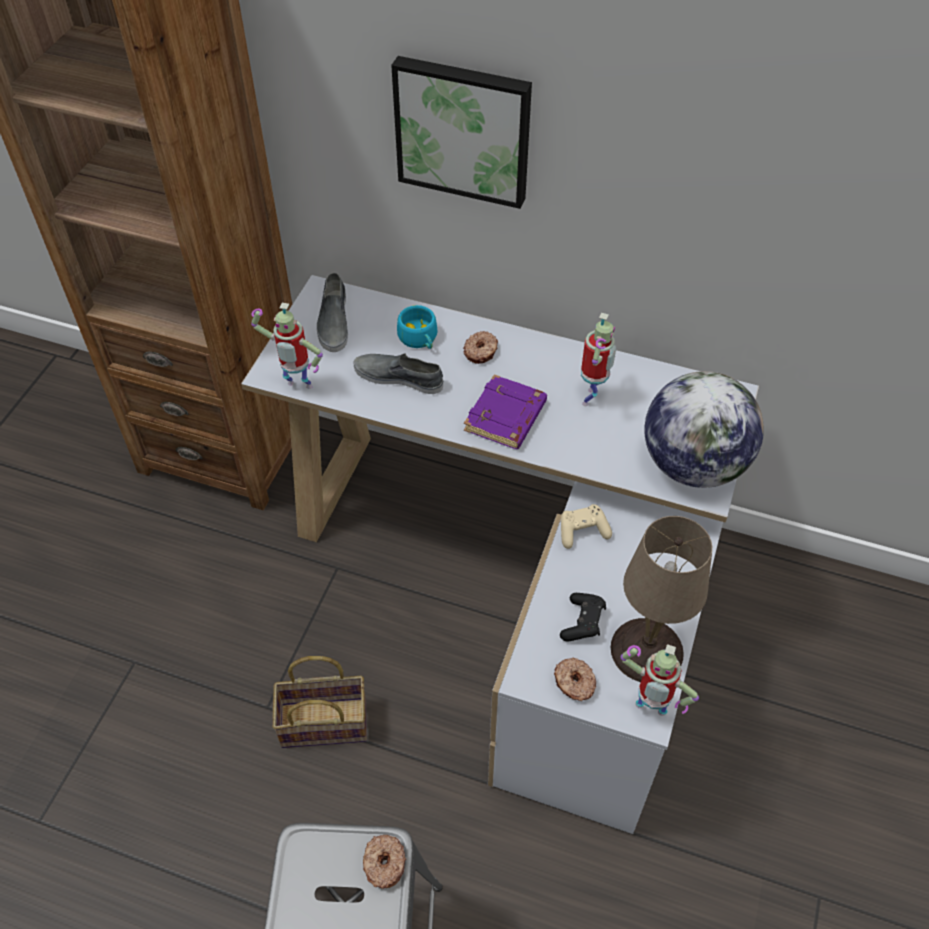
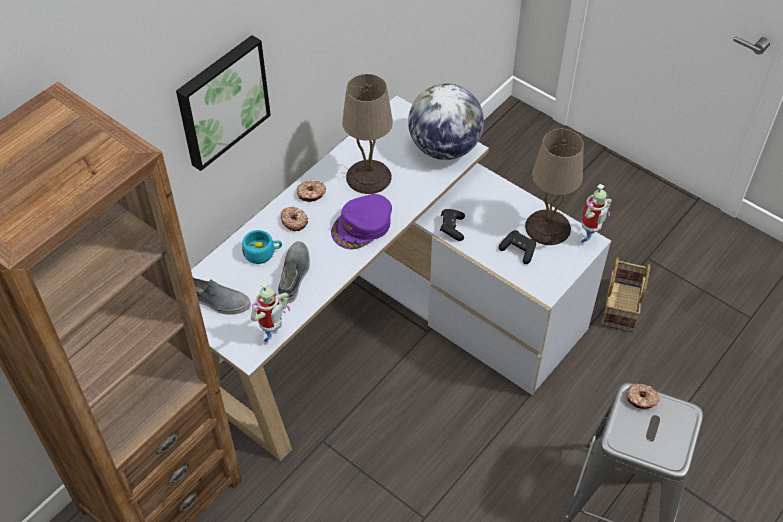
camera: 70 degrees left, 0 degrees up
(326, 721) = (450, 481): basket -> basket (620, 305)
(399, 377) = (294, 275): grey shoe -> grey shoe turned 150 degrees clockwise
(506, 418) = (362, 226): purple book -> purple cap
(574, 683) = (558, 268): donut -> donut (311, 194)
(582, 531) = (452, 228): beige game controller -> black game controller
(592, 398) = (367, 177): toy robot -> beige table lamp

